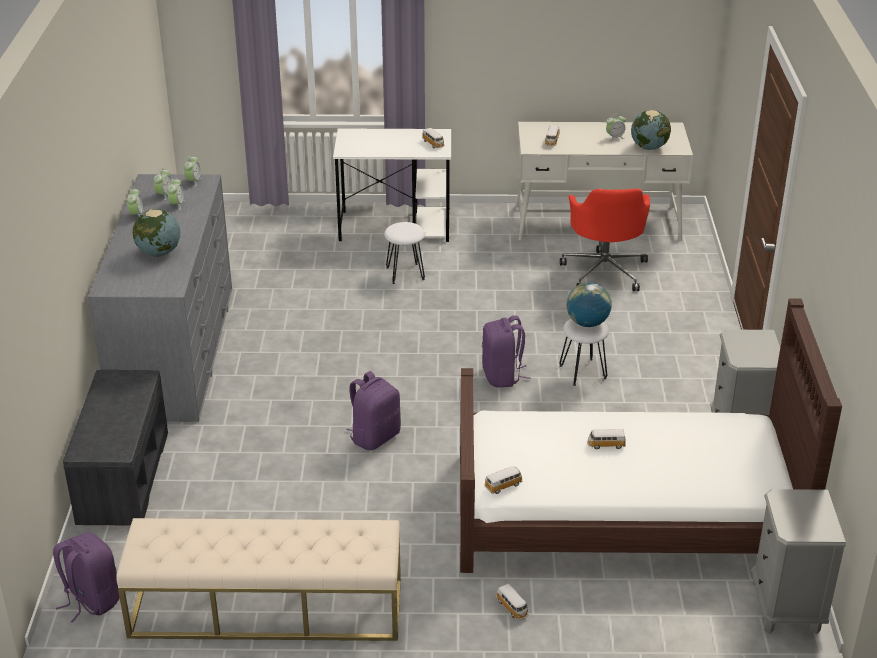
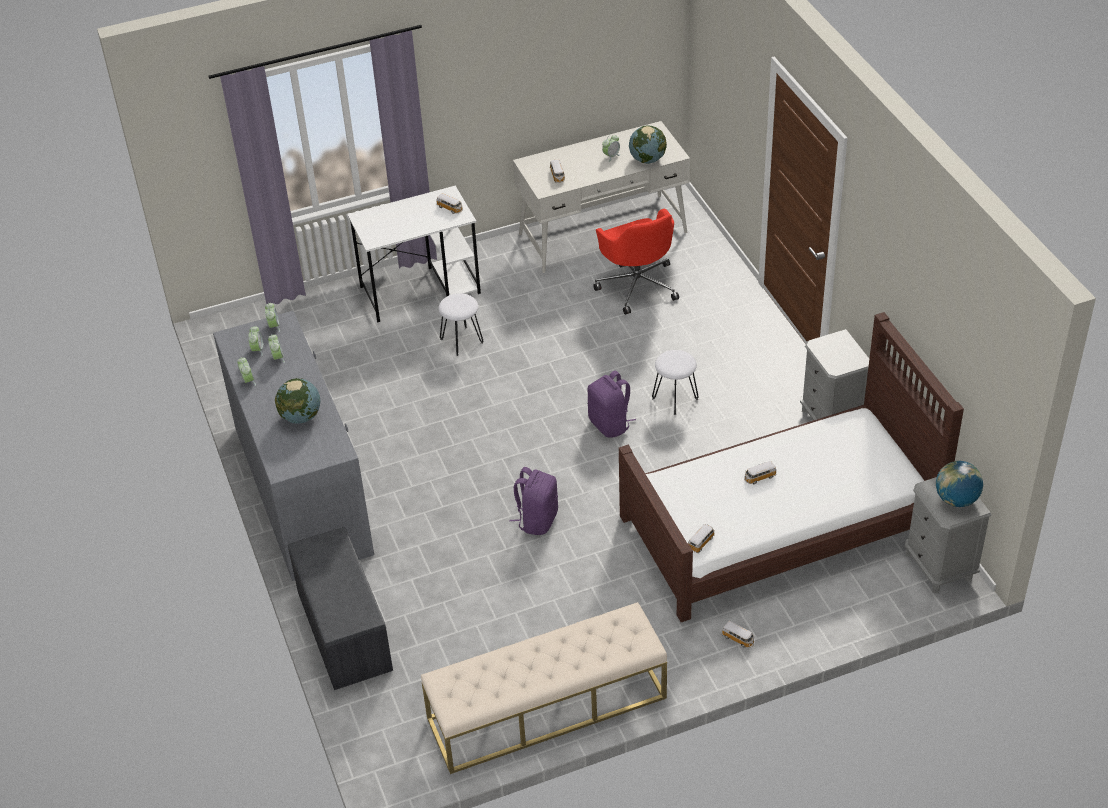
camera: 20 degrees left, 10 degrees up
(91, 600) = (397, 752): purple backpack -> none
(587, 323) = (675, 358): globe -> globe (956, 499)

